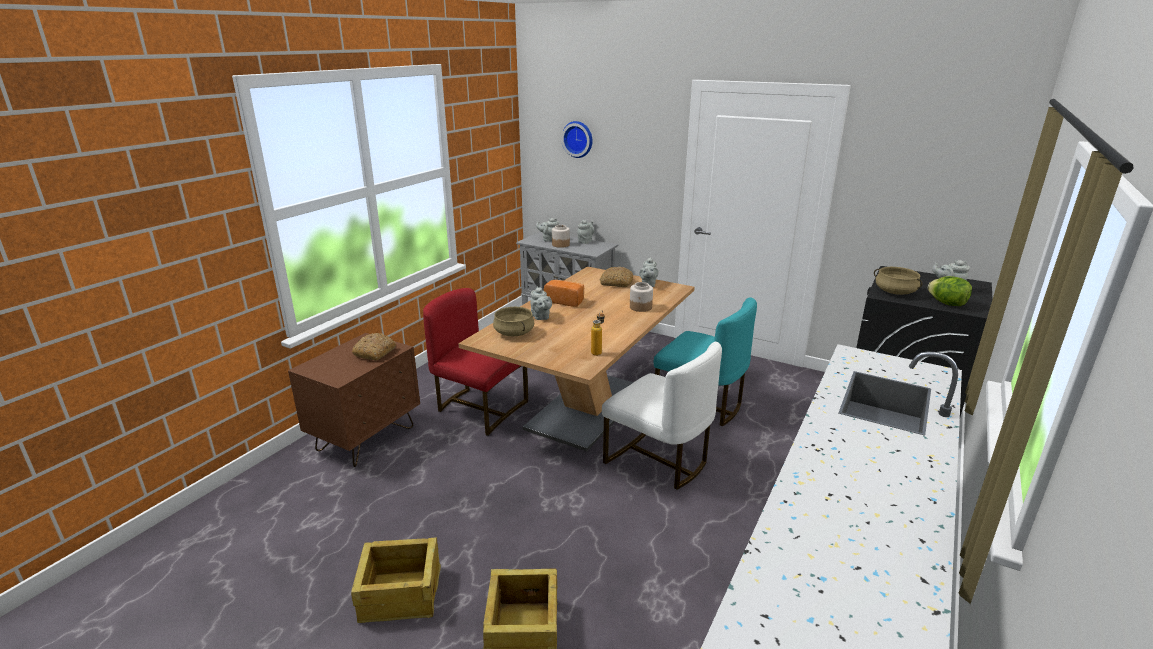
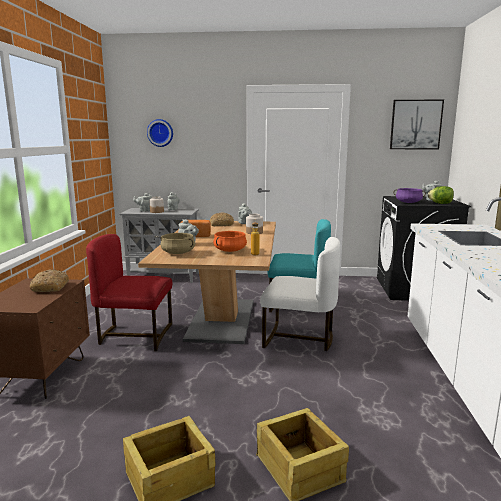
camera: 25 degrees left, 10 degrees down
(574, 340) = (230, 250): none -> orange cooking pot
(895, 292) = (408, 202): beige cooking pot -> purple cooking pot
(956, 158) = (415, 124): none -> picture

